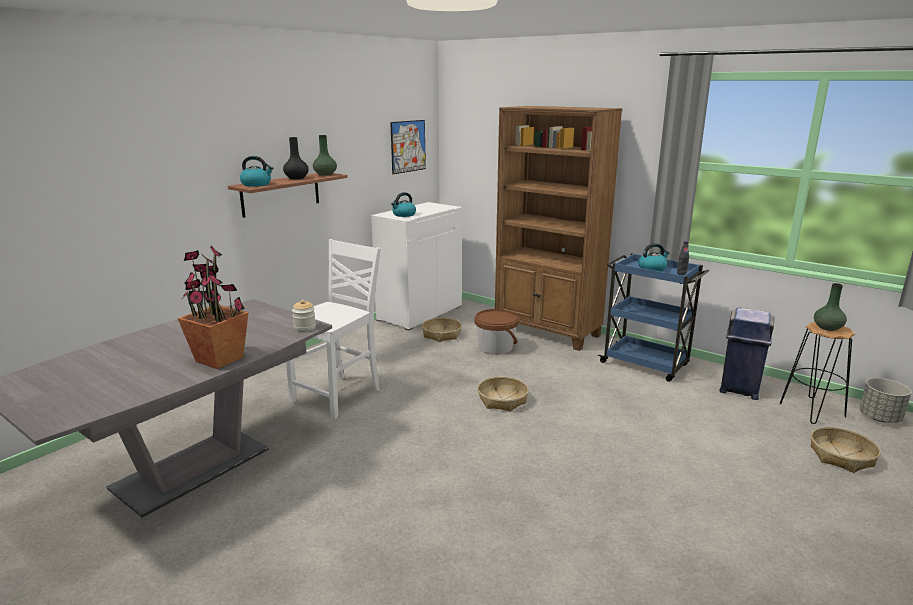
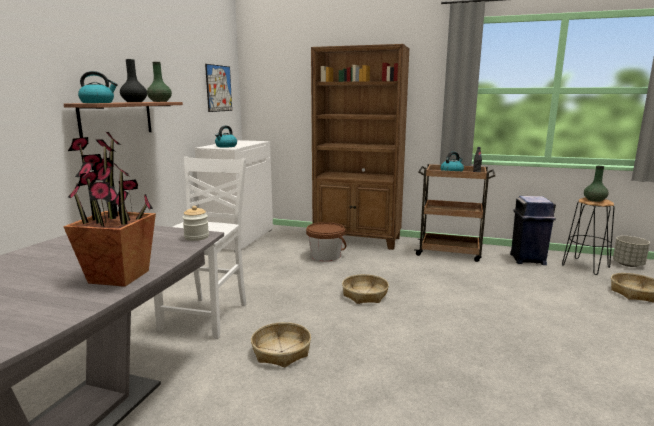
camera: 20 degrees left, 5 degrees down
(441, 335) = (271, 252): basket -> basket (281, 351)
(646, 364) = (450, 252): blue cart -> brown cart

